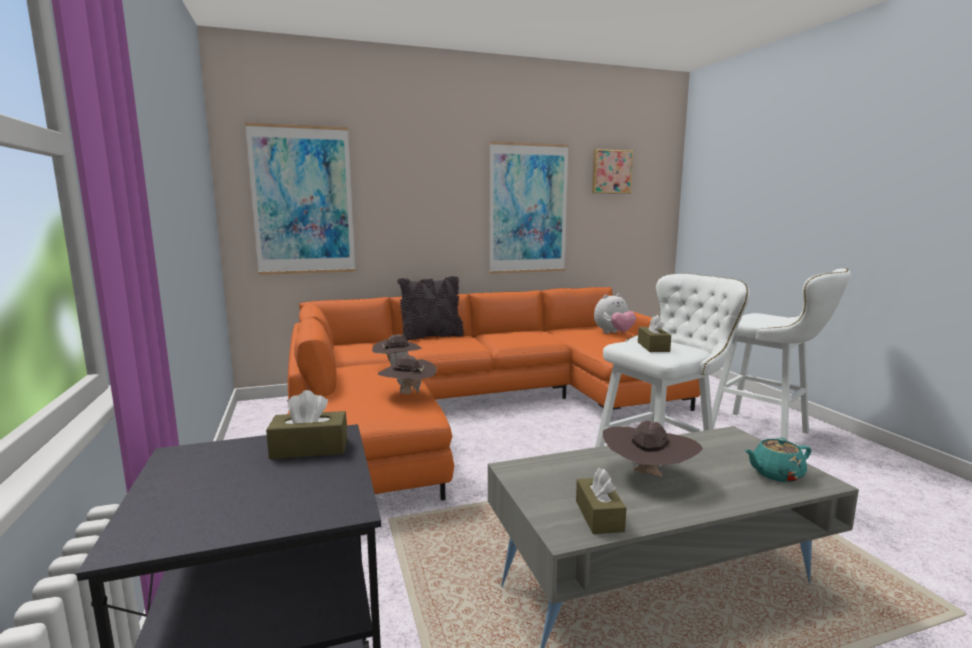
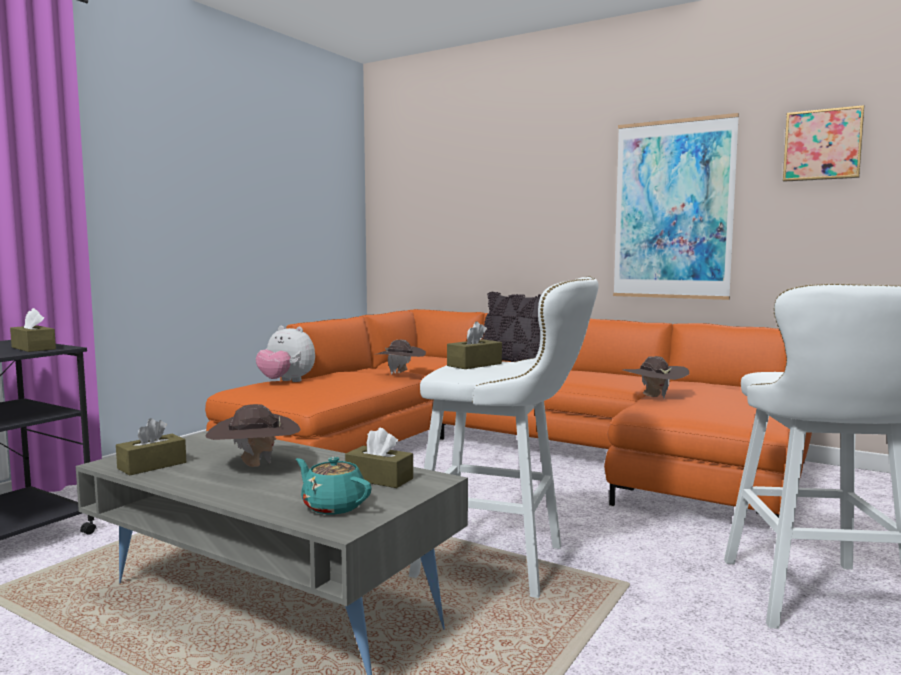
camera: 50 degrees right, 5 degrees down
(303, 201) = (426, 210): picture -> none
(408, 394) = (339, 388): brown hat -> brown hat (653, 397)
(613, 333) = (730, 394): plush toy -> plush toy (286, 382)
(719, 447) = (379, 479): none -> brown tissue box

